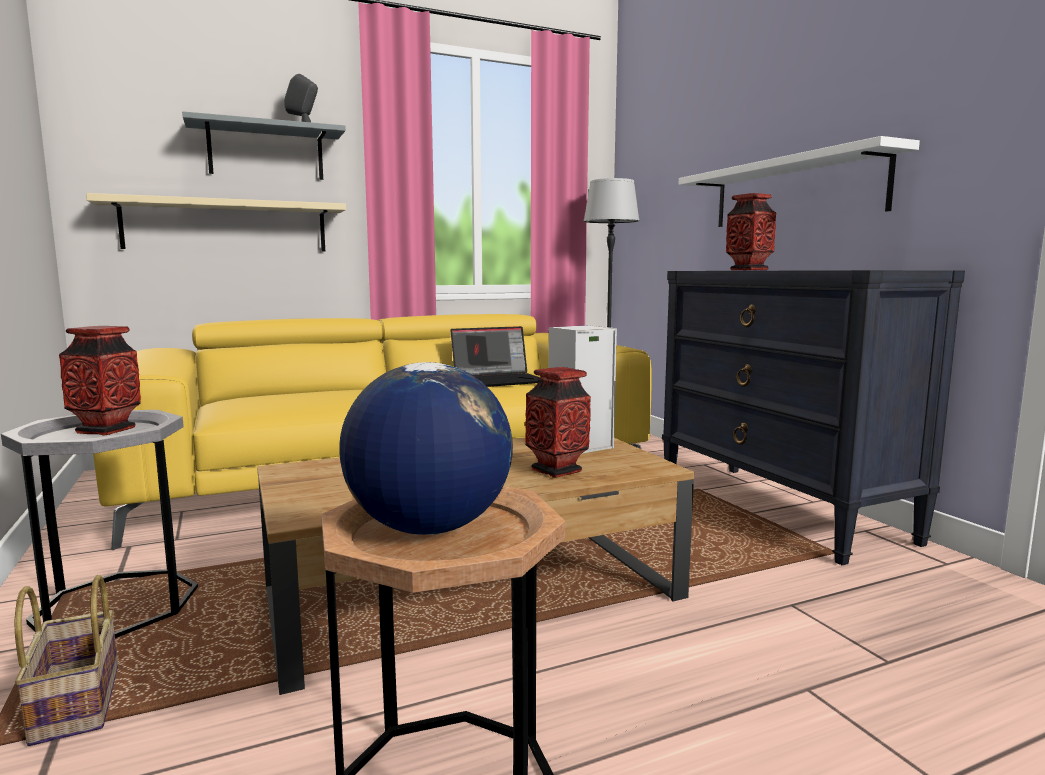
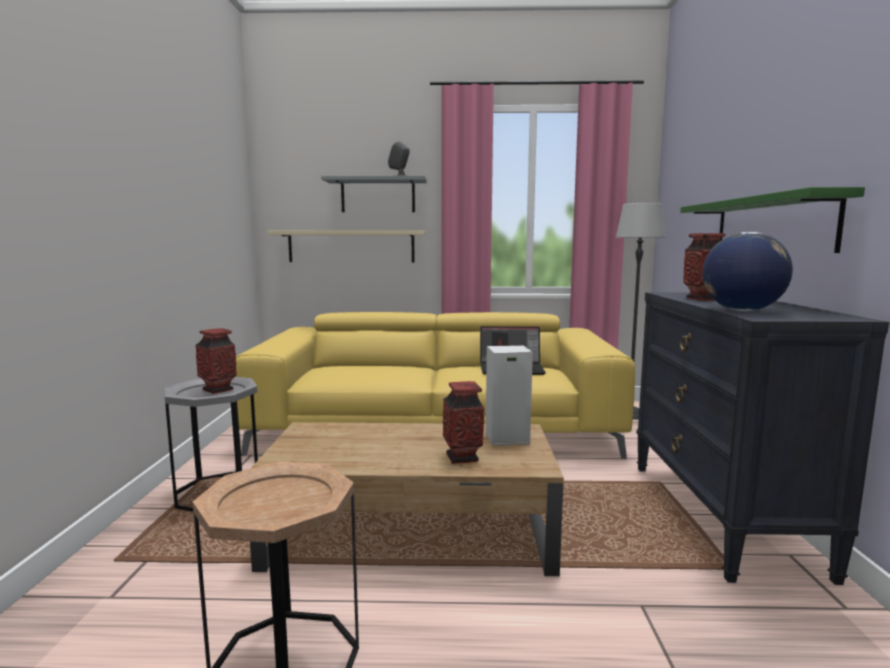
camera: 25 degrees right, 0 degrees up
(74, 702) = (162, 547): basket -> none
(428, 528) = (273, 496): globe -> globe (741, 310)
(794, 192) = (771, 225): white shelf -> green shelf

